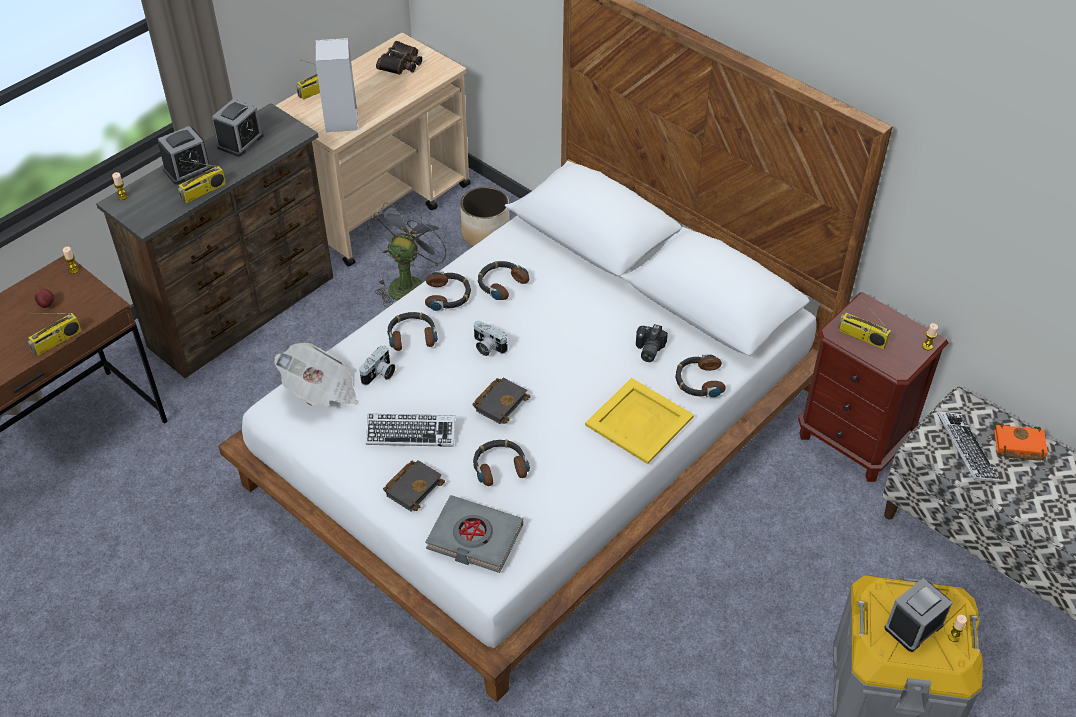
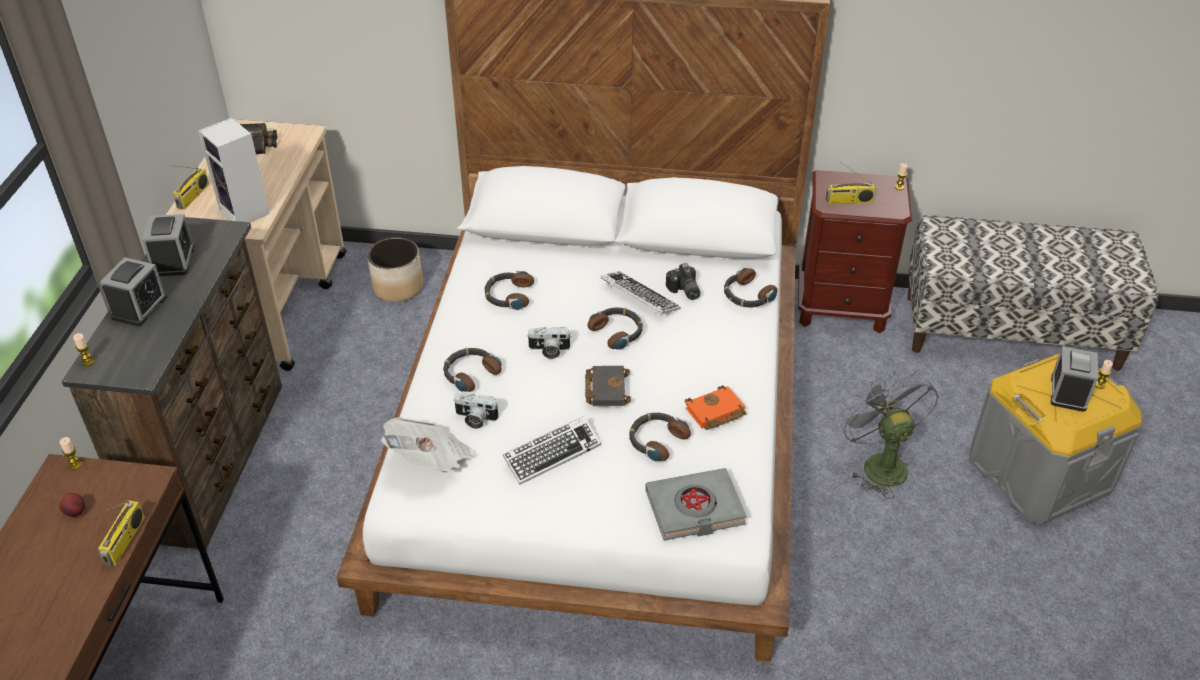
camera: 35 degrees left, 5 degrees down
(203, 192) = (179, 320): radio -> none
(379, 374) = (475, 419): camera -> camera turned 105 degrees clockwise
(408, 283) = (362, 359): grey fan -> grey fan (878, 463)
(413, 486) = (599, 496): black book -> none
(448, 296) = (470, 326): headphones -> headphones (617, 332)
(639, 420) = (732, 346): yellow tray -> none
(965, 451) = (972, 256): keyboard -> keyboard (639, 297)
(1018, 446) = (1001, 237): orange book -> orange book (714, 413)

